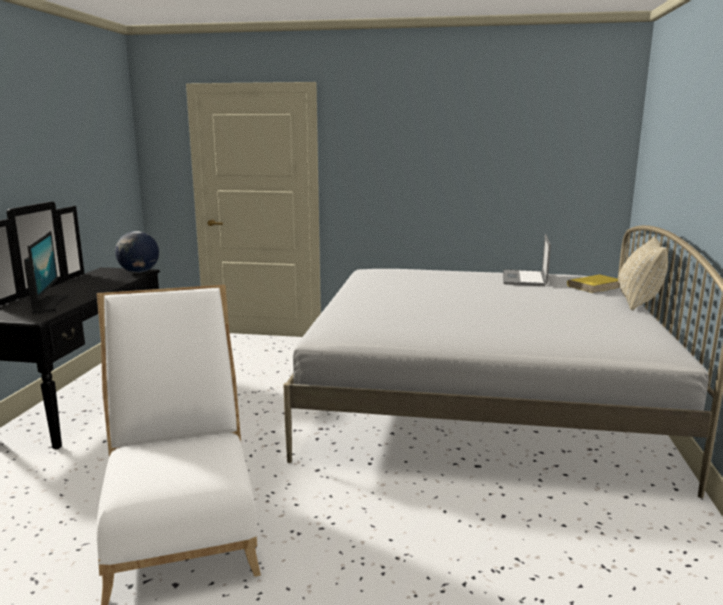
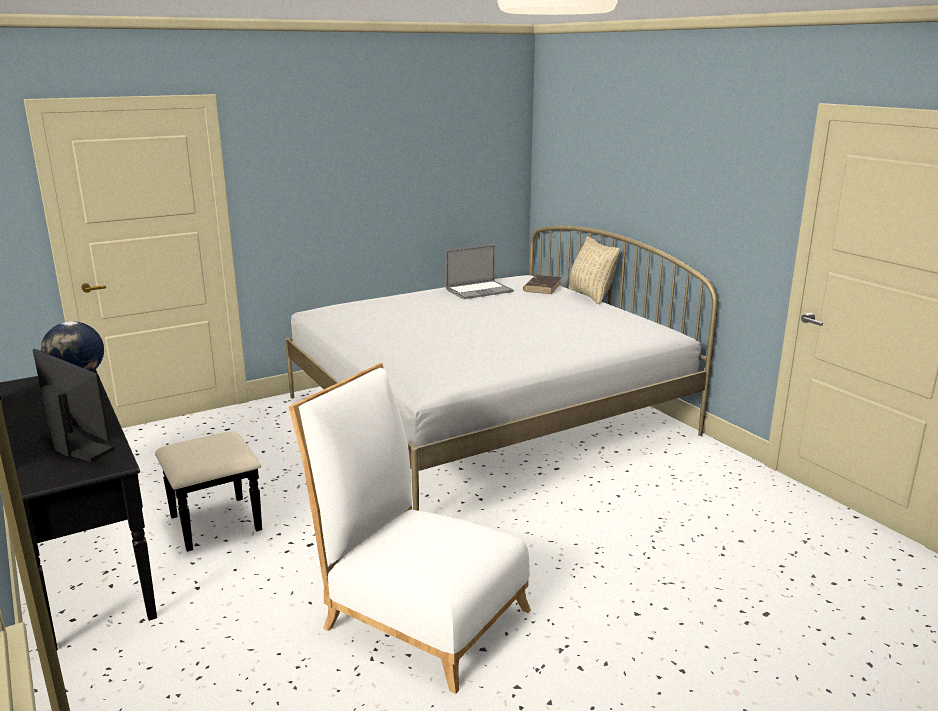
camera: 40 degrees left, 5 degrees up
(524, 278) = (479, 290): laptop -> laptop turned 90 degrees counterclockwise
(595, 286) = (542, 287): yellow book -> brown book

